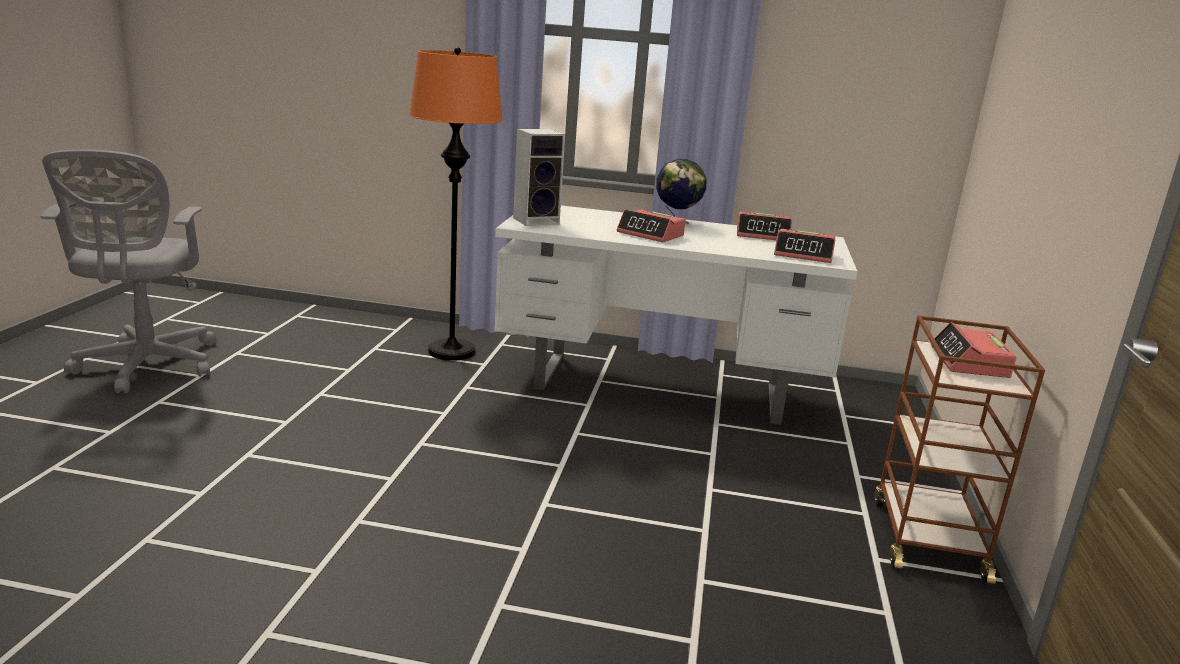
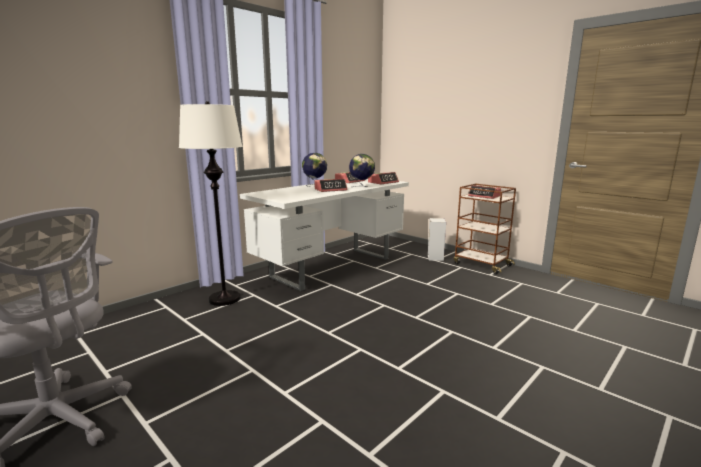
camera: 55 degrees left, 5 degrees down
(451, 351) = (224, 299): orange floor lamp -> white floor lamp
(537, 221) = (282, 197): speaker -> speaker (435, 257)
(719, 247) = (361, 187): none -> globe

